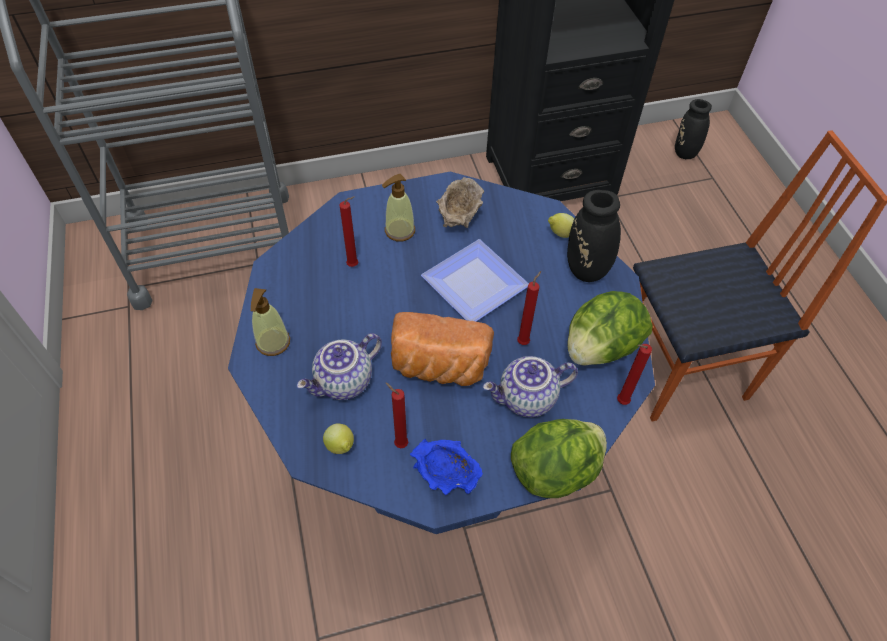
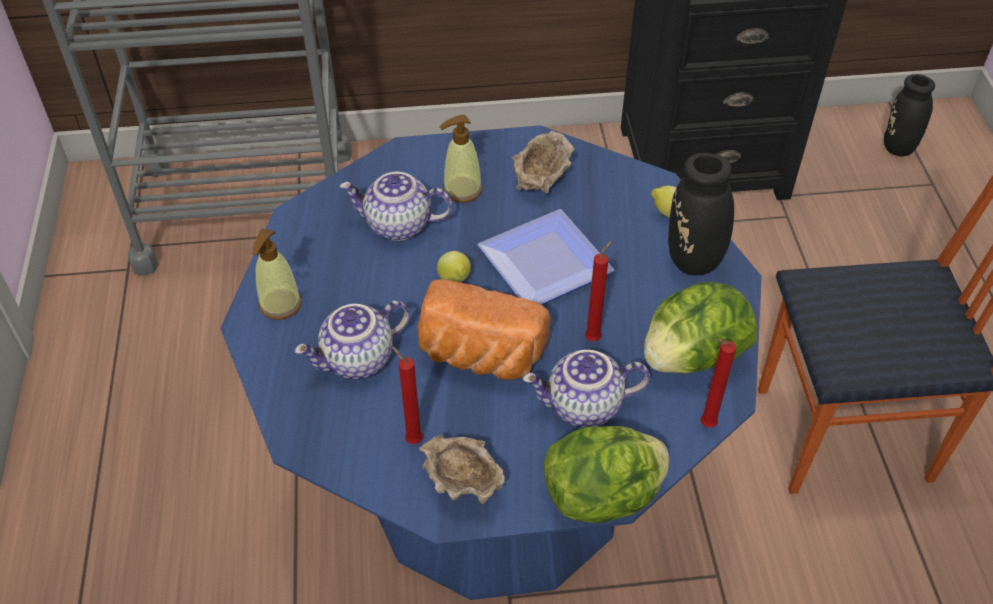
camera: 10 degrees right, 5 degrees down
(341, 447) = (339, 435): lemon -> lemon (455, 280)
(354, 265) = (398, 225): red candle -> teapot
(445, 476) = (462, 484): blue bowl -> beige bowl

